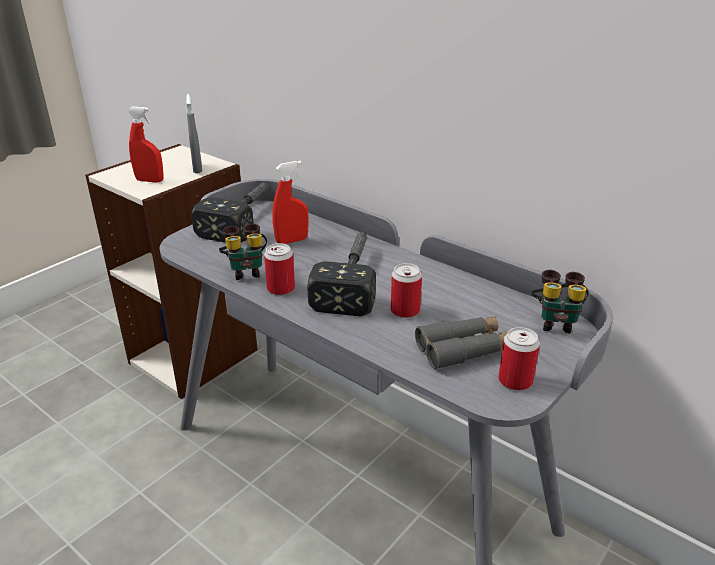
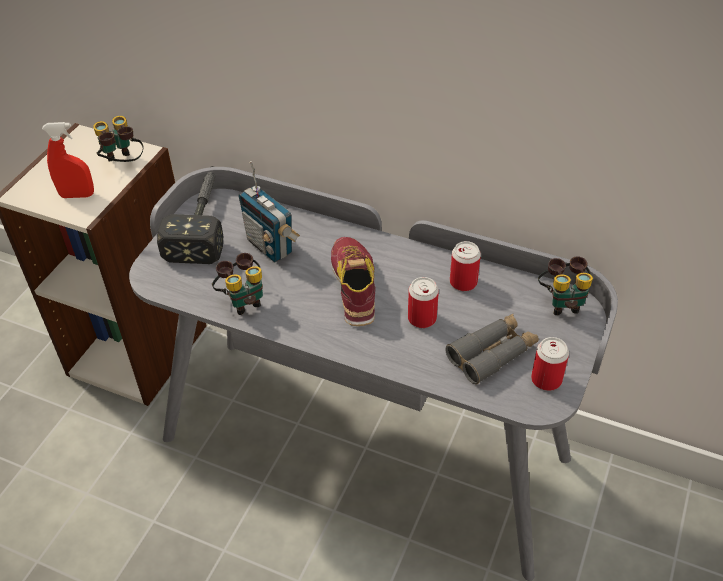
camera: 15 degrees left, 15 degrees up
(197, 169) = (122, 164): grey spray bottle -> binoculars
(281, 289) = (290, 316): can -> can (463, 282)
(292, 241) = (270, 246): red spray bottle -> radio
(352, 278) = (354, 286): hammer -> shoe

